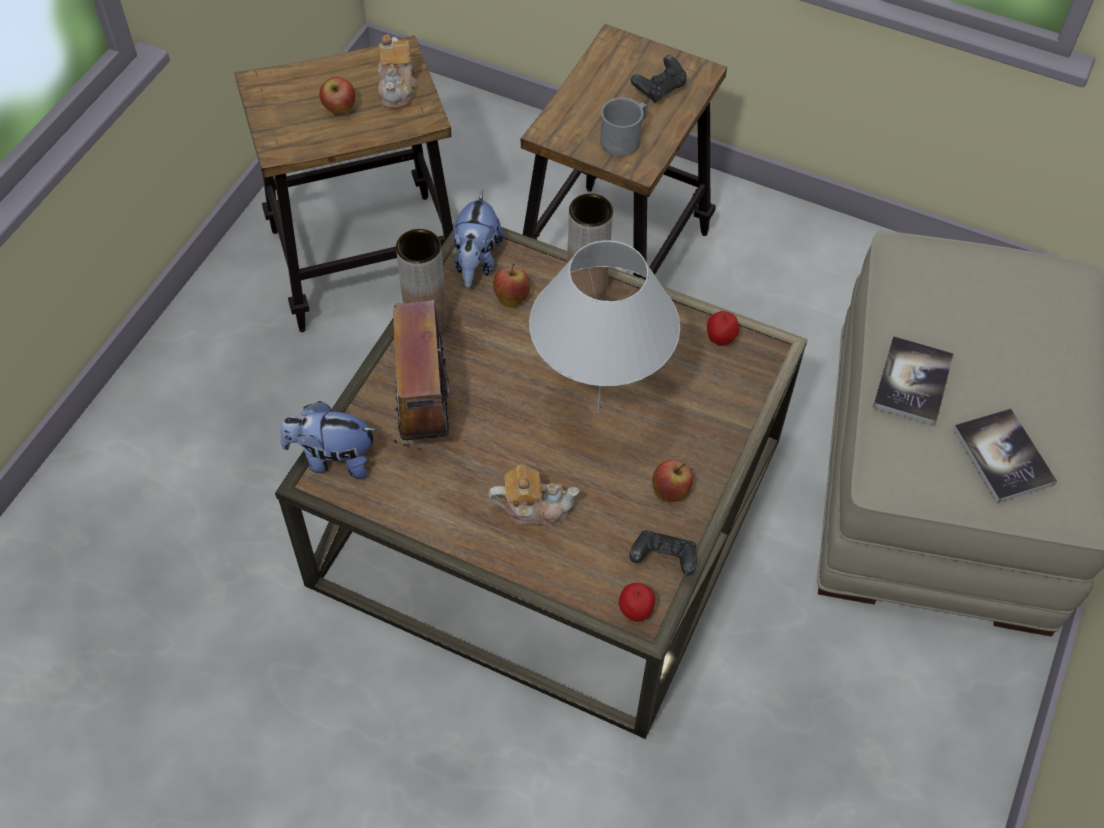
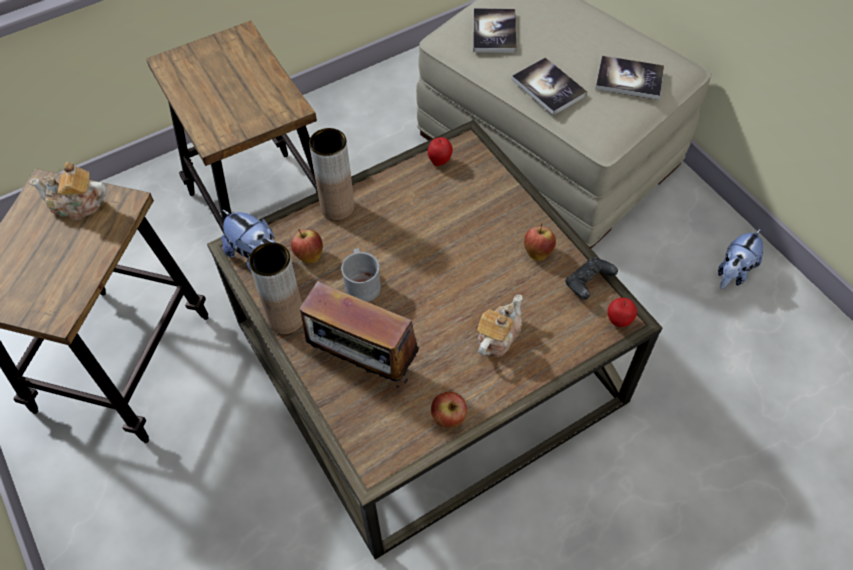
camera: 55 degrees left, 0 degrees up
(333, 459) = (361, 447): plush toy -> plush toy (733, 272)
(339, 110) = (58, 254): apple -> apple (448, 418)
(397, 88) = (77, 205): teapot -> teapot turned 150 degrees clockwise
(598, 411) = (445, 257): white table lamp -> none
(624, 138) = (260, 102): grey mug -> grey mug (361, 283)
(659, 89) = (235, 62): black game controller -> none
(952, 286) = (494, 32): none -> book

